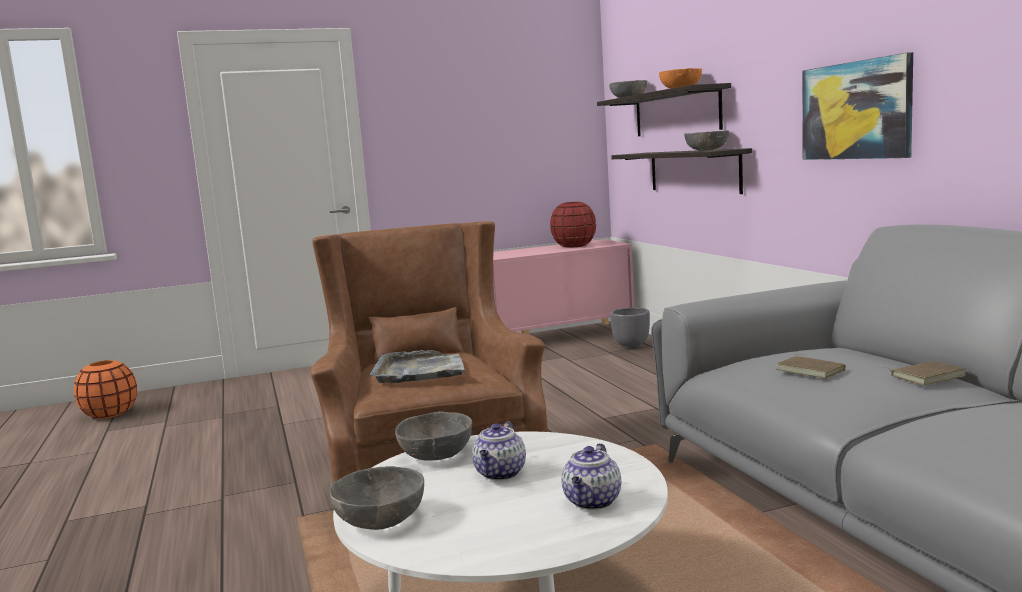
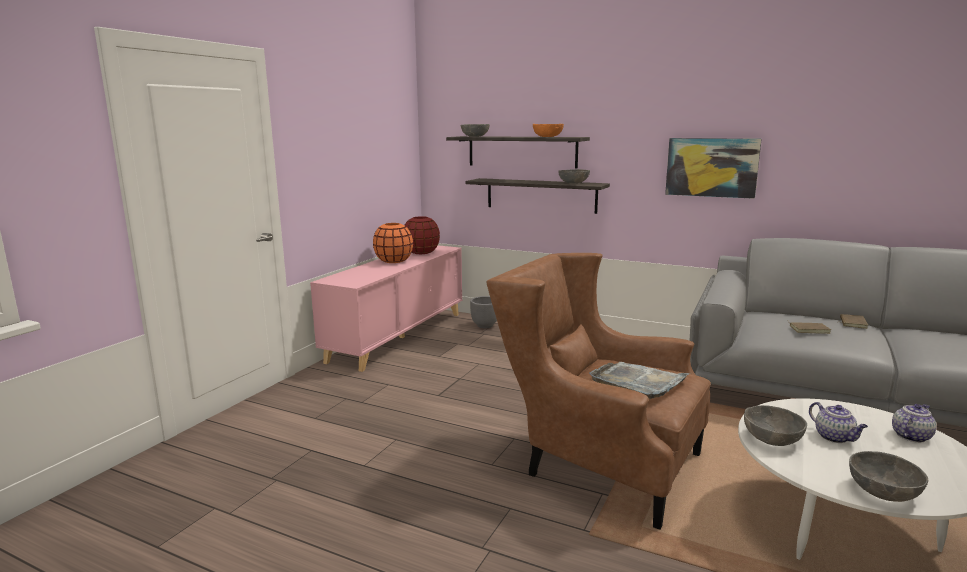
camera: 45 degrees left, 5 degrees up
(110, 414) = (104, 528): orange vase -> orange vase (393, 261)
(592, 502) = (911, 436): teapot -> teapot turned 105 degrees counterclockwise

